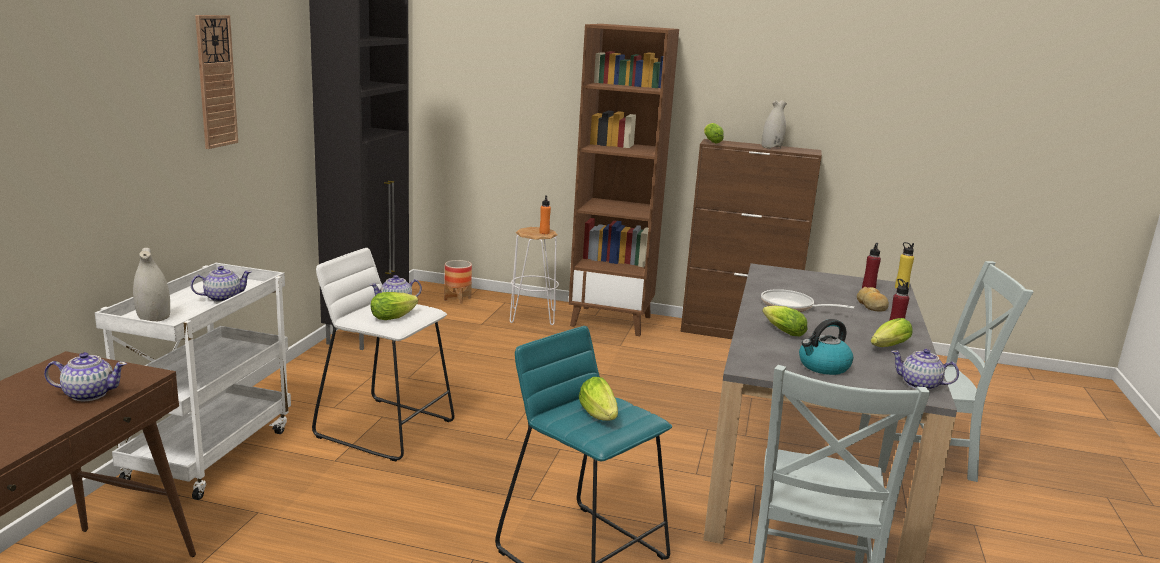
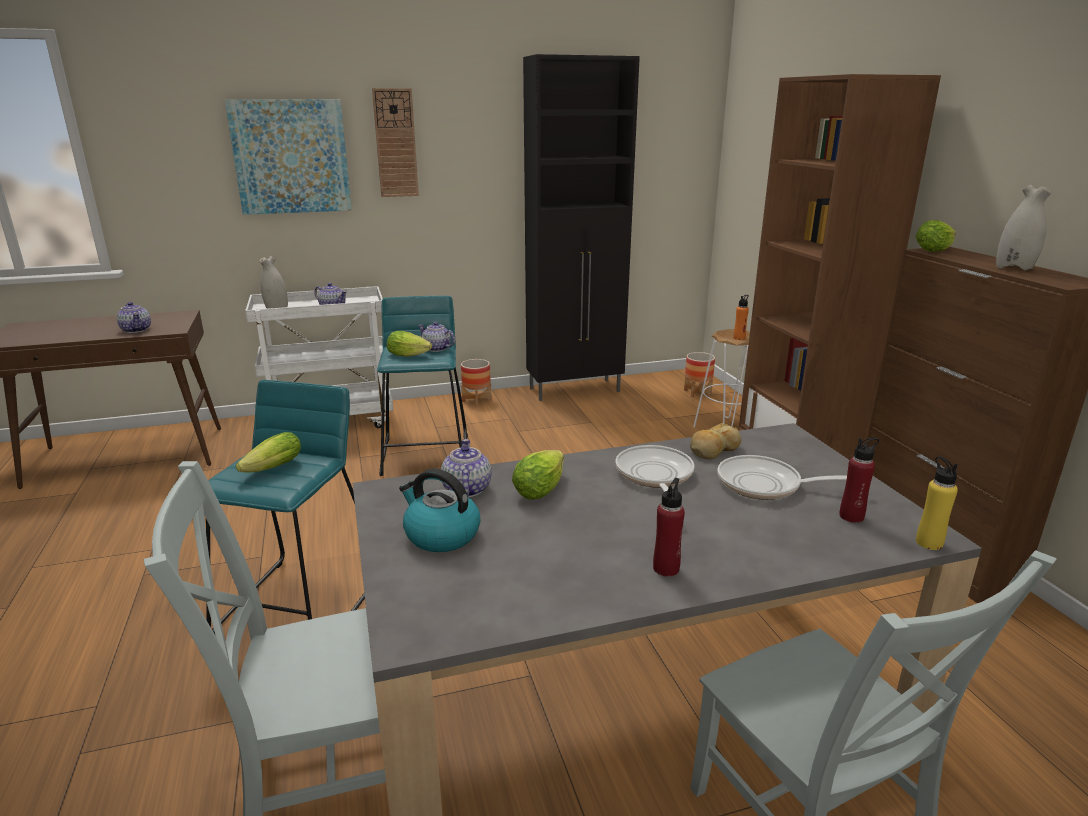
camera: 60 degrees right, 5 degrees up
(122, 108) = (291, 157): none -> picture
(307, 372) = (476, 400): none -> planter
(386, 428) = (426, 454): white stool -> turquoise stool
(822, 291) = (766, 485): none -> frying pan
(871, 305) = (772, 530): bread -> bread (713, 450)
(886, 347) = (585, 571): lettuce -> none
(920, 385) = (449, 622): teapot -> teapot (466, 489)

